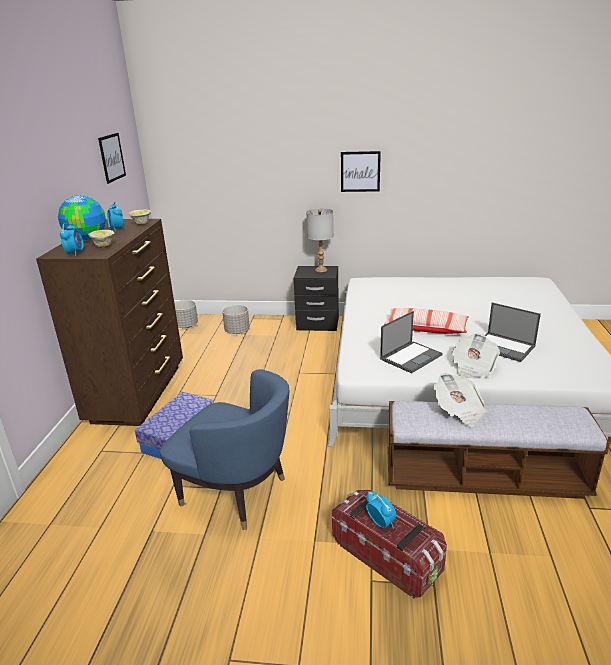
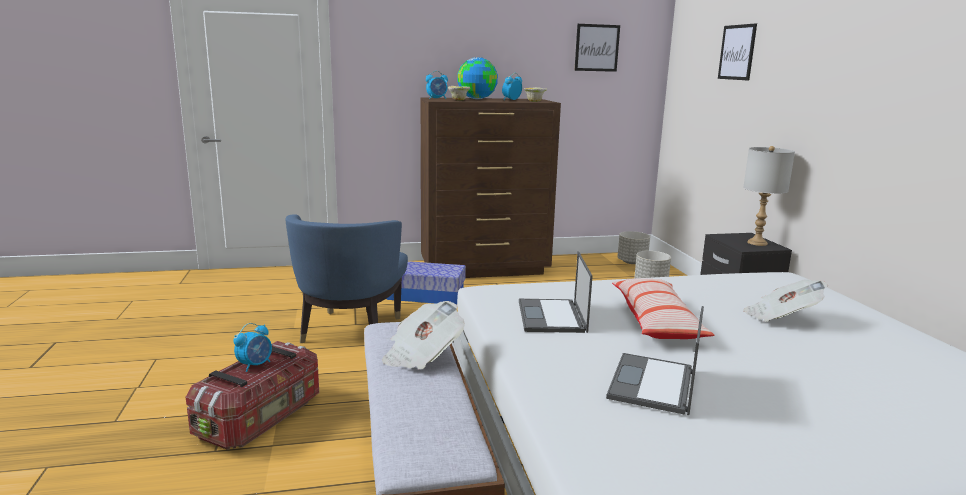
camera: 70 degrees right, 10 degrees down
(360, 171) = (852, 98): picture -> picture (737, 52)
(411, 357) = (552, 317): laptop -> laptop turned 60 degrees clockwise
(472, 368) = (552, 359): newspaper -> newspaper (781, 317)

